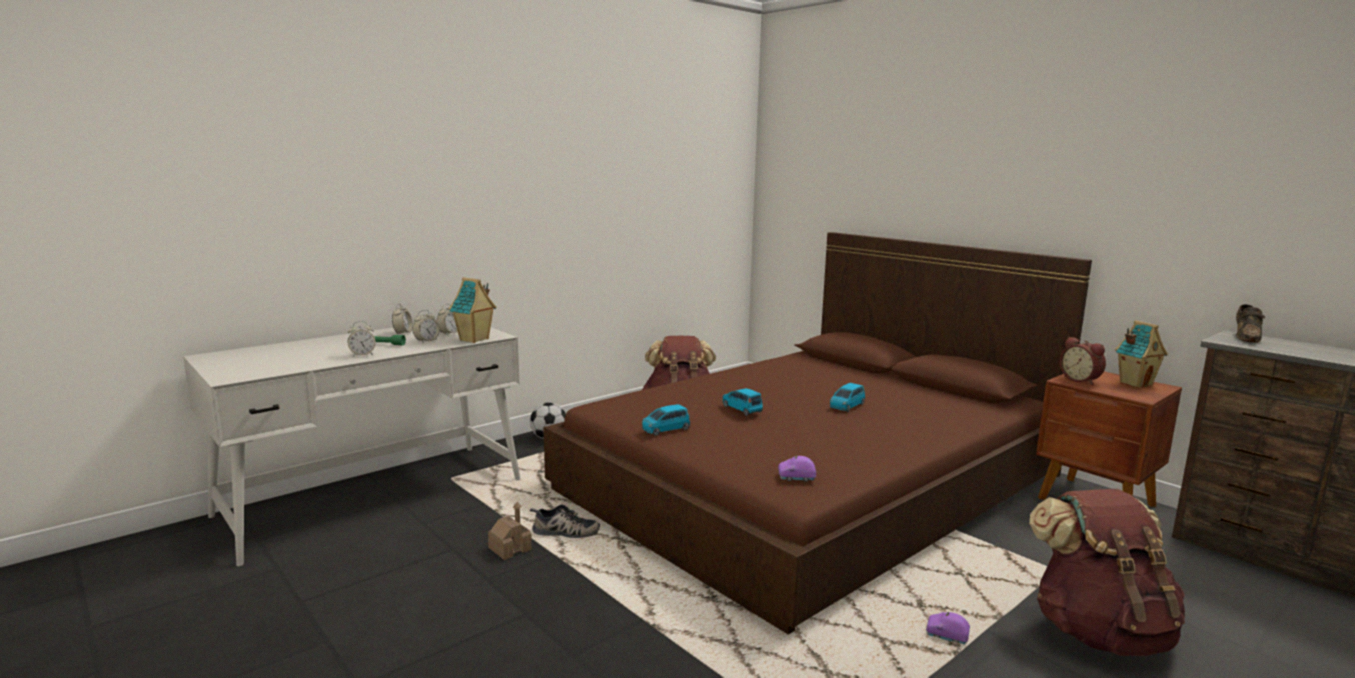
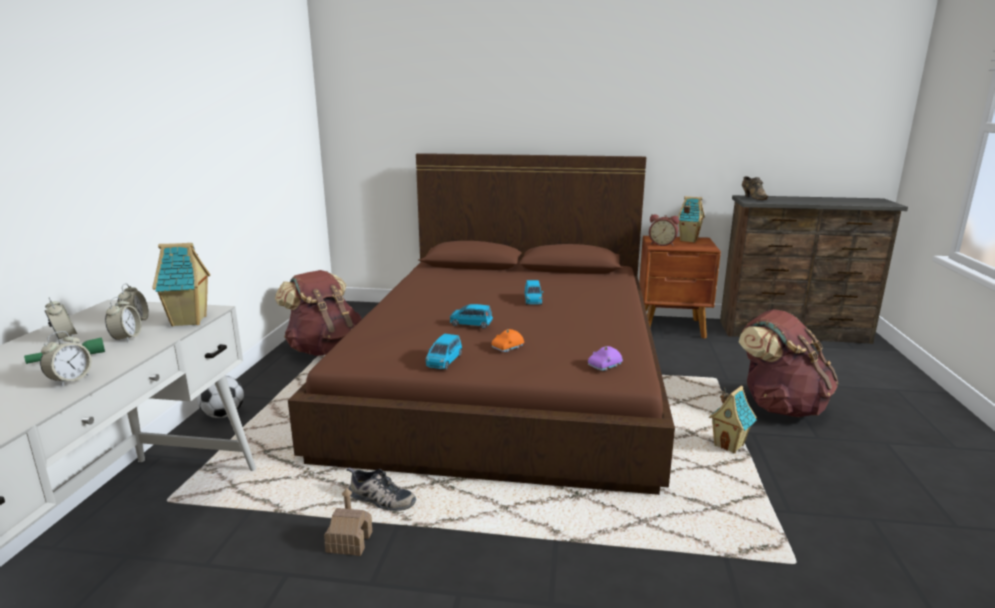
camera: 40 degrees left, 5 degrees up
(564, 533) = (380, 500): shoe -> shoe turned 60 degrees clockwise
(738, 436) = (508, 348): none -> orange toy car
(947, 636) = (729, 446): purple toy car -> toy house

